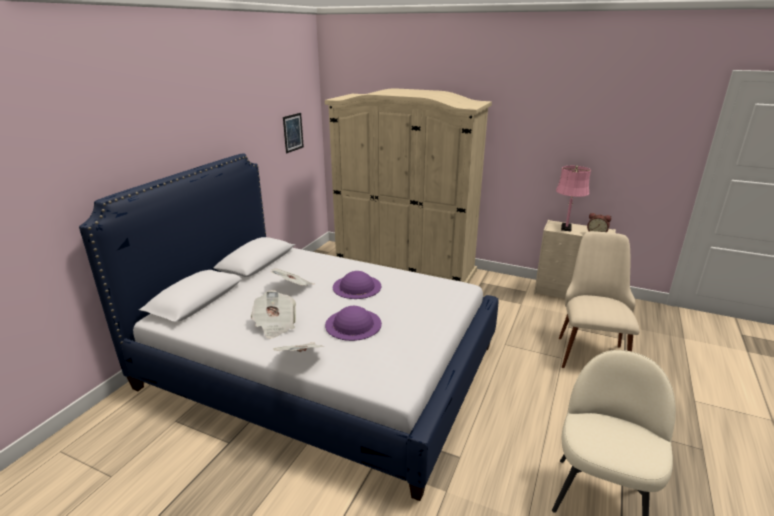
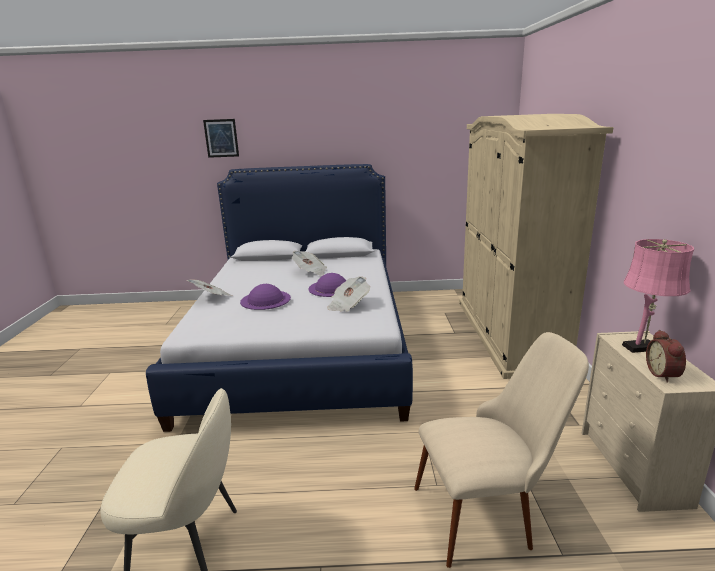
camera: 65 degrees right, 5 degrees down
(275, 325) = (250, 281): newspaper -> newspaper (348, 305)
(293, 132) = (458, 158): picture -> picture (221, 138)

